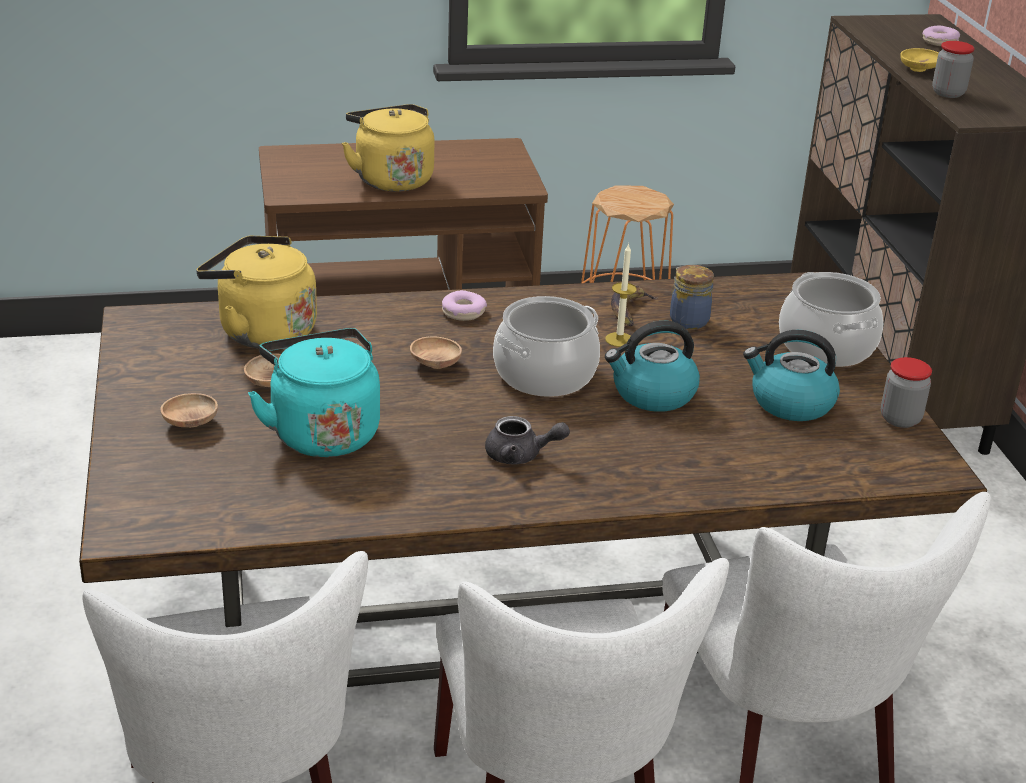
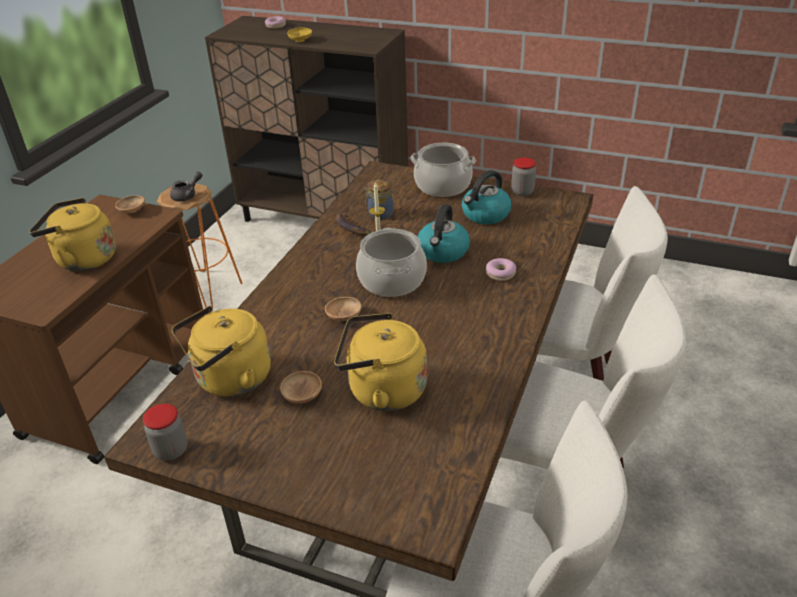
camera: 55 degrees left, 5 degrees up
(190, 423) = (320, 453): brown bowl -> brown bowl (132, 211)
(322, 432) = (382, 390): turquoise kettle -> yellow kettle
(463, 312) = (294, 286): donut -> donut (500, 273)
(521, 455) = (469, 318): grey teapot -> grey teapot (187, 195)
(948, 93) = (335, 43): jar -> jar (171, 450)

